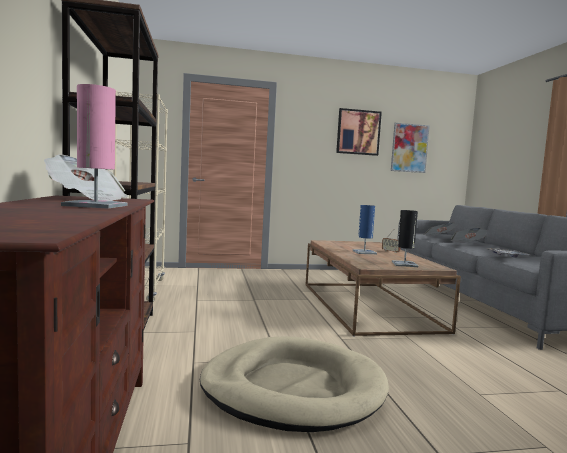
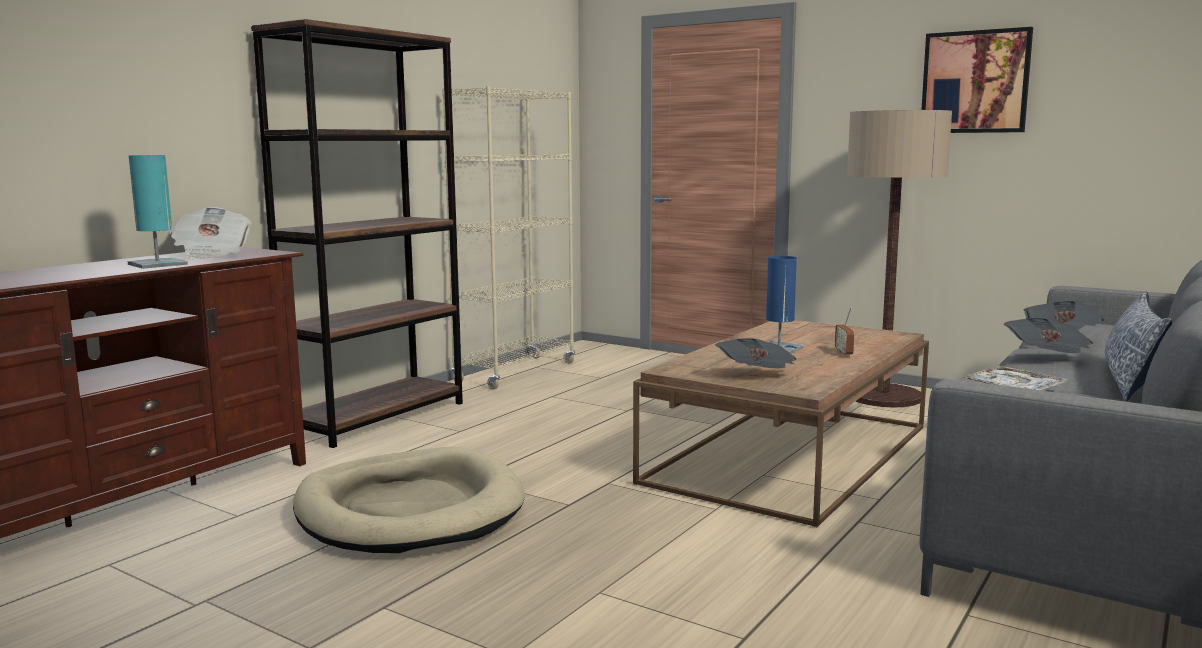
camera: 45 degrees right, 5 degrees up
(95, 205) = (157, 264): pink table lamp -> turquoise table lamp
(334, 275) = (883, 397): none -> floor lamp
(404, 264) = (757, 376): black table lamp -> newspaper
(409, 148) = (1119, 106): picture -> none
(509, 249) = (1130, 380): none -> pillow

